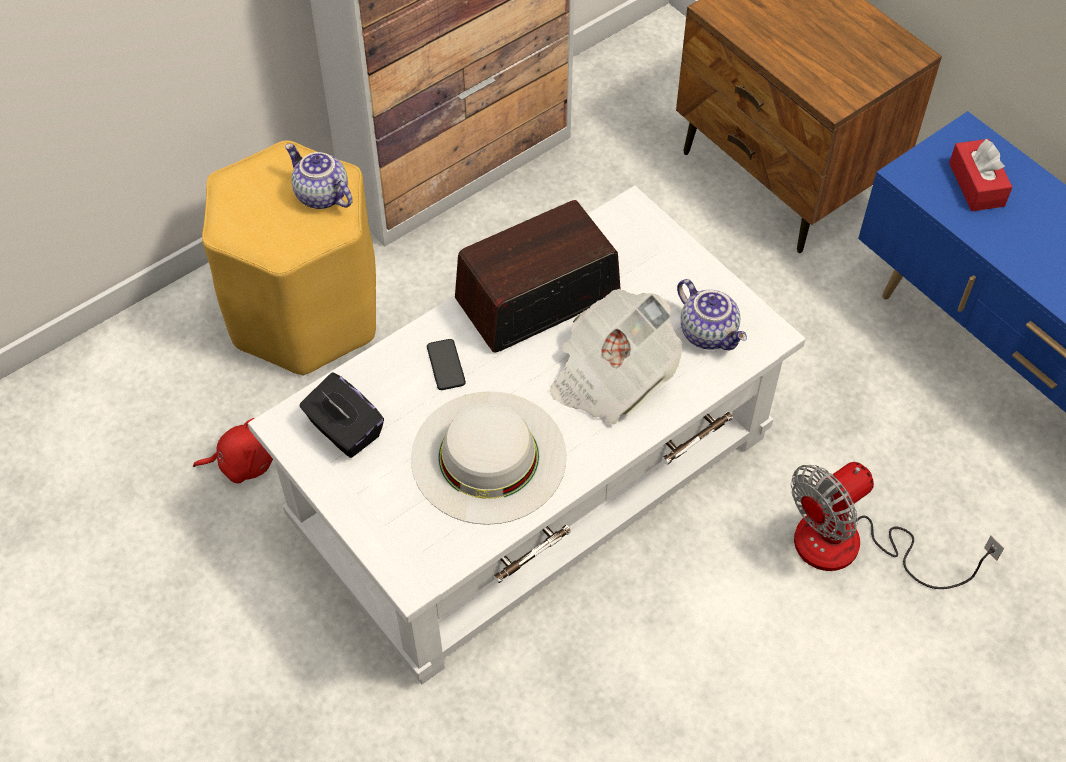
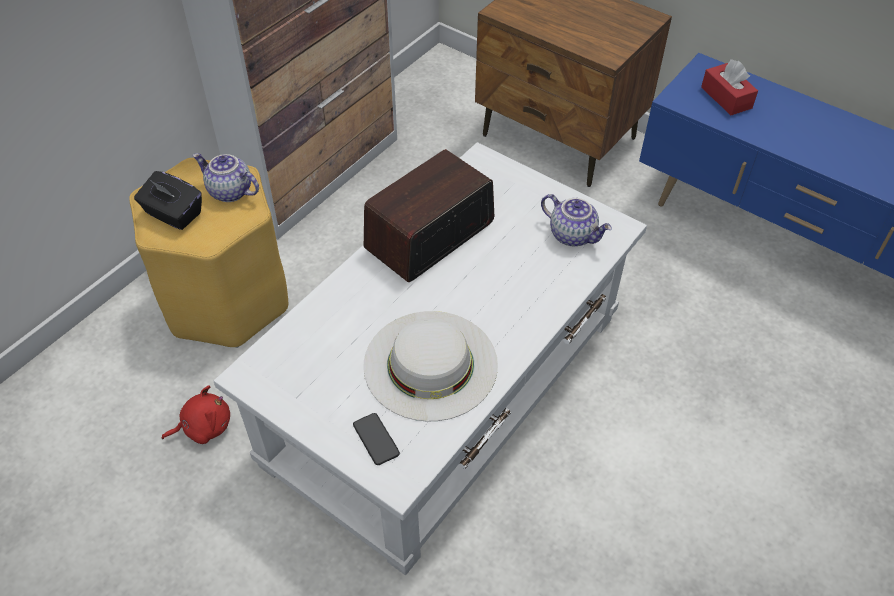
camera: 15 degrees left, 5 degrees down
(344, 430) = (300, 369): black tissue box -> black tissue box (173, 214)
(446, 365) = (371, 300): phone -> phone (376, 439)
(611, 376) = (509, 281): newspaper -> none
(852, 548) = (705, 386): fan -> none

